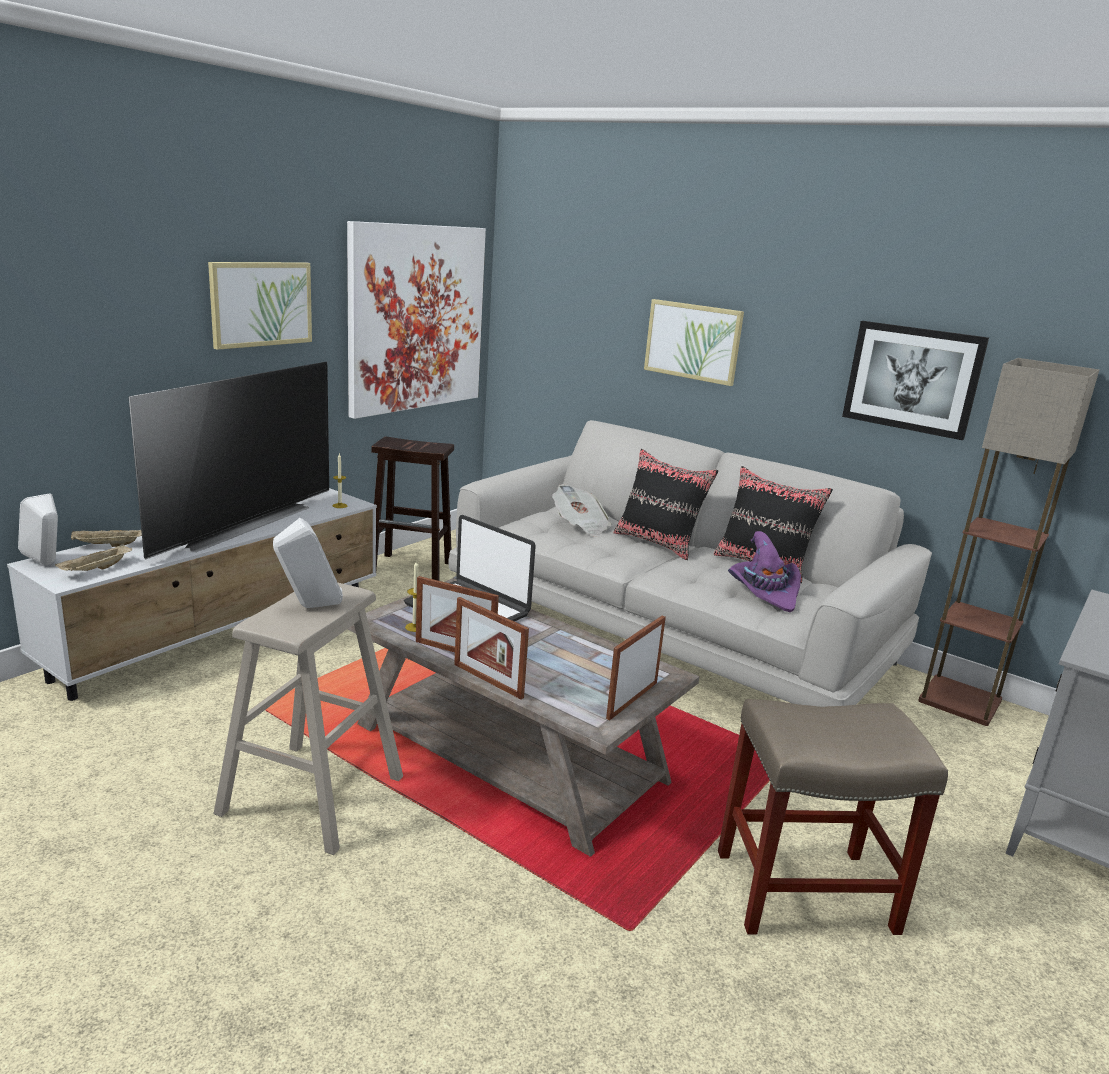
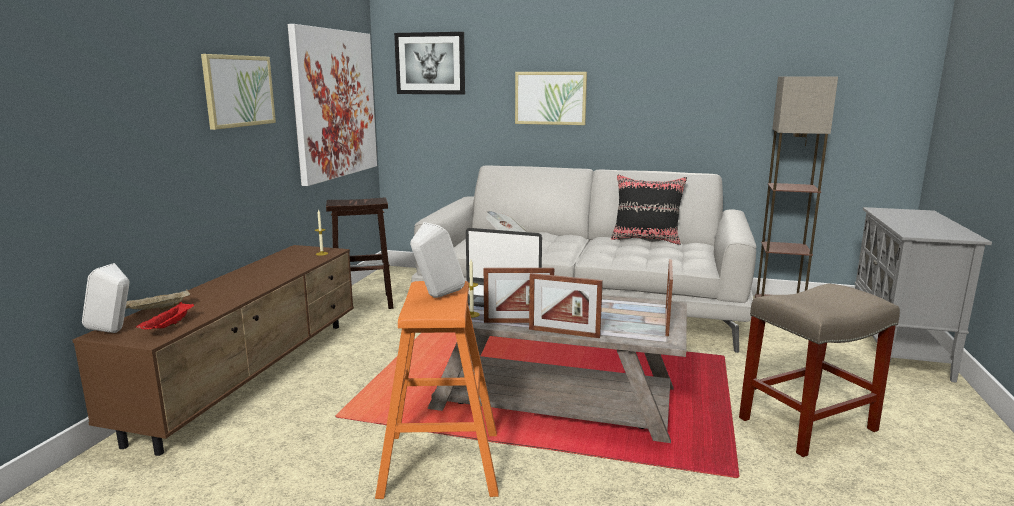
camera: 20 degrees left, 5 degrees down
(96, 570) = (168, 327): beige tray -> red tray
(224, 632) = (252, 375): white tv stand -> brown tv stand
(240, 524) = (255, 277): television -> none
(312, 795) = (440, 463): beige stool -> orange stool
(658, 543) = (569, 239): black pillow -> none
(764, 592) = (667, 252): purple hat -> none
(912, 379) = (712, 100): picture -> picture (430, 63)

